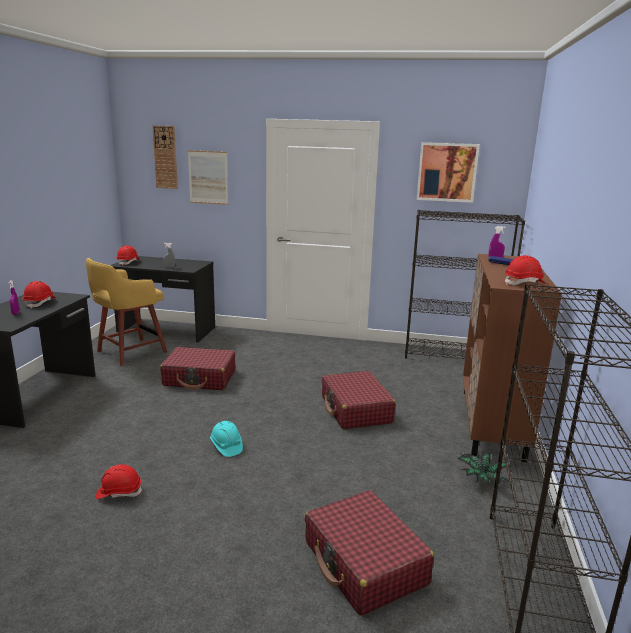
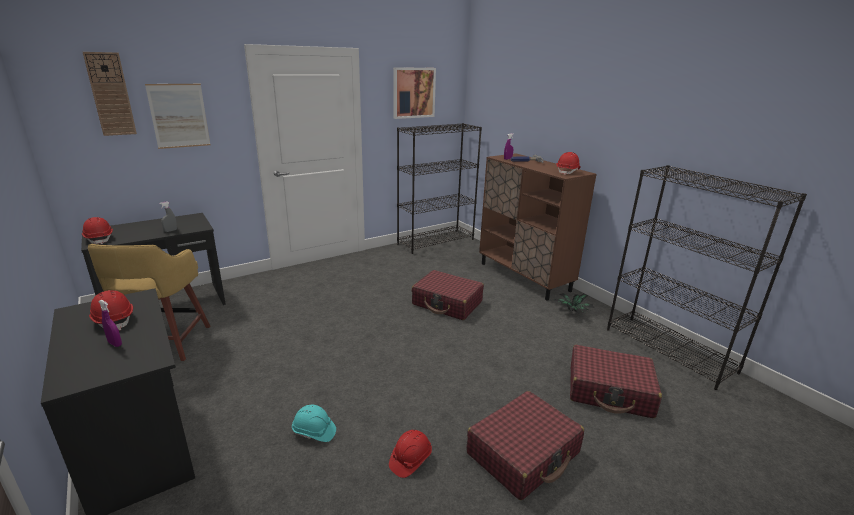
camera: 45 degrees left, 5 degrees up
(200, 378) = (292, 334): red suitcase -> red suitcase (523, 453)
(226, 446) = (417, 374): turquoise hard hat -> turquoise hard hat (314, 432)

